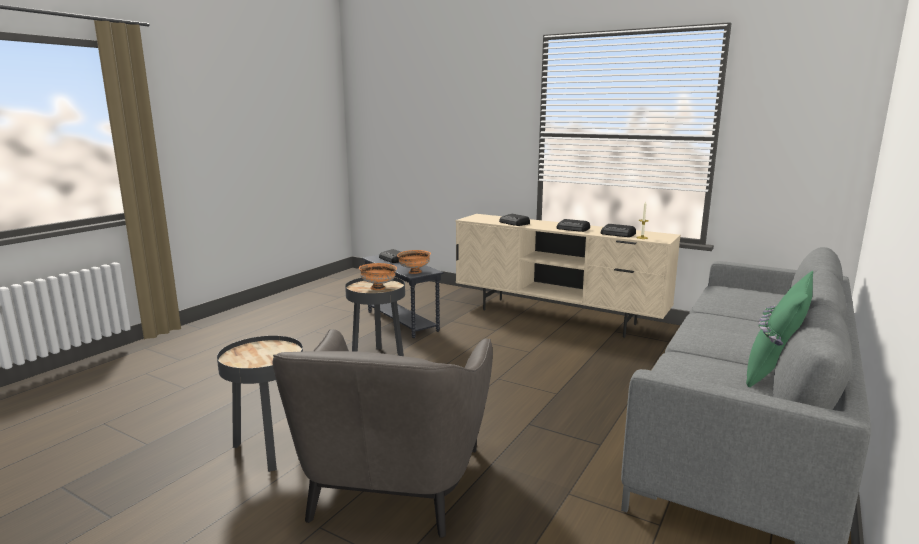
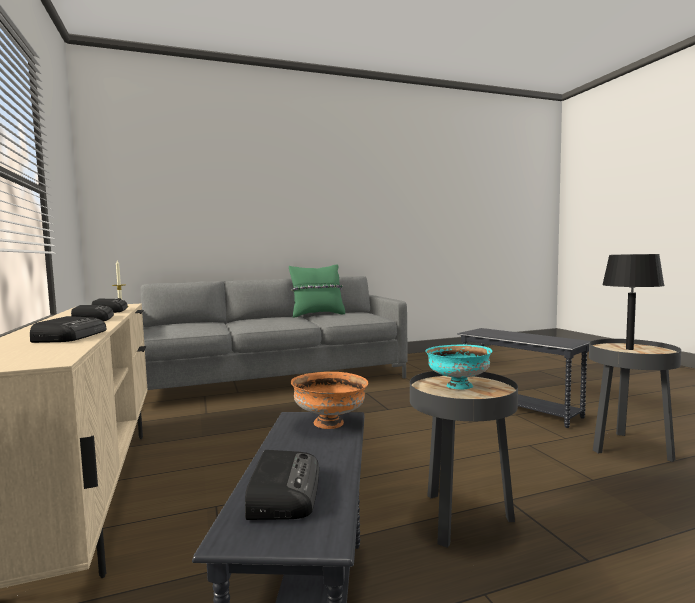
camera: 140 degrees left, 10 degrees down
(263, 356) = (629, 349): none -> black table lamp
(378, 288) = (458, 386): orange bowl -> turquoise bowl
(393, 483) = (519, 408): grey armchair -> grey side table

